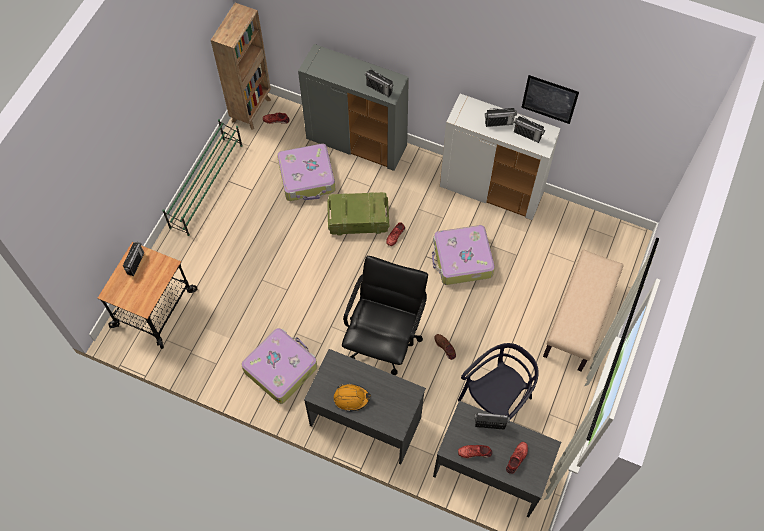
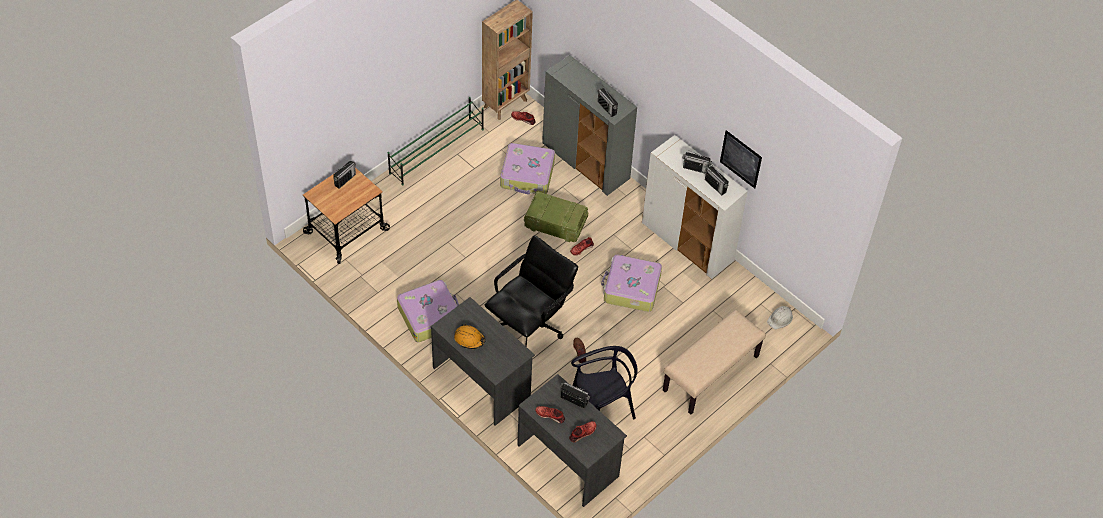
camera: 20 degrees right, 10 degrees down
(613, 236) = (780, 319): none -> white hard hat

